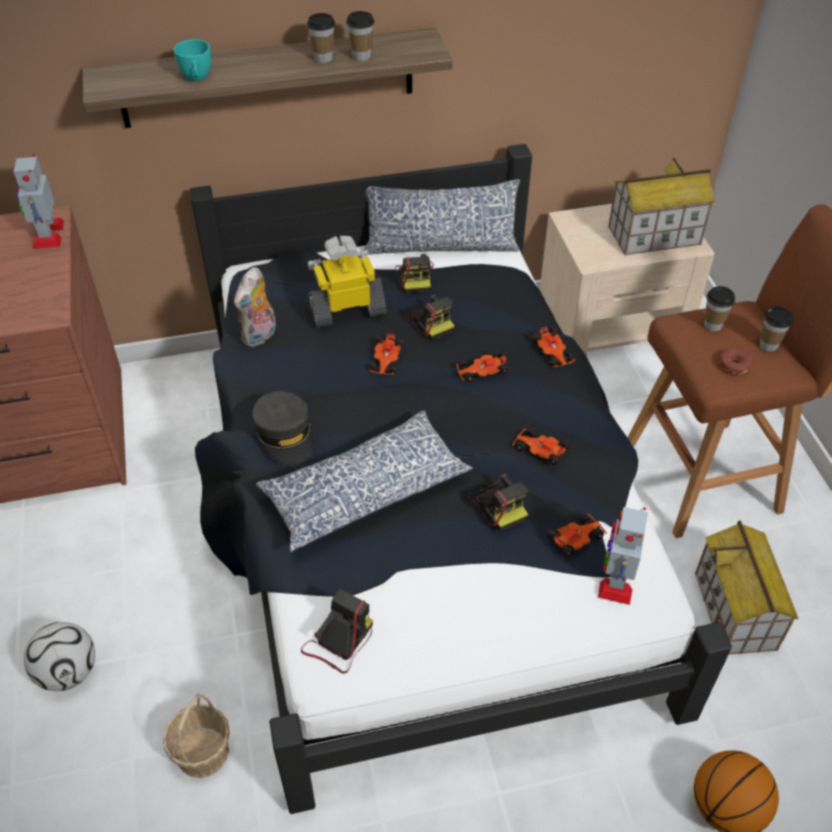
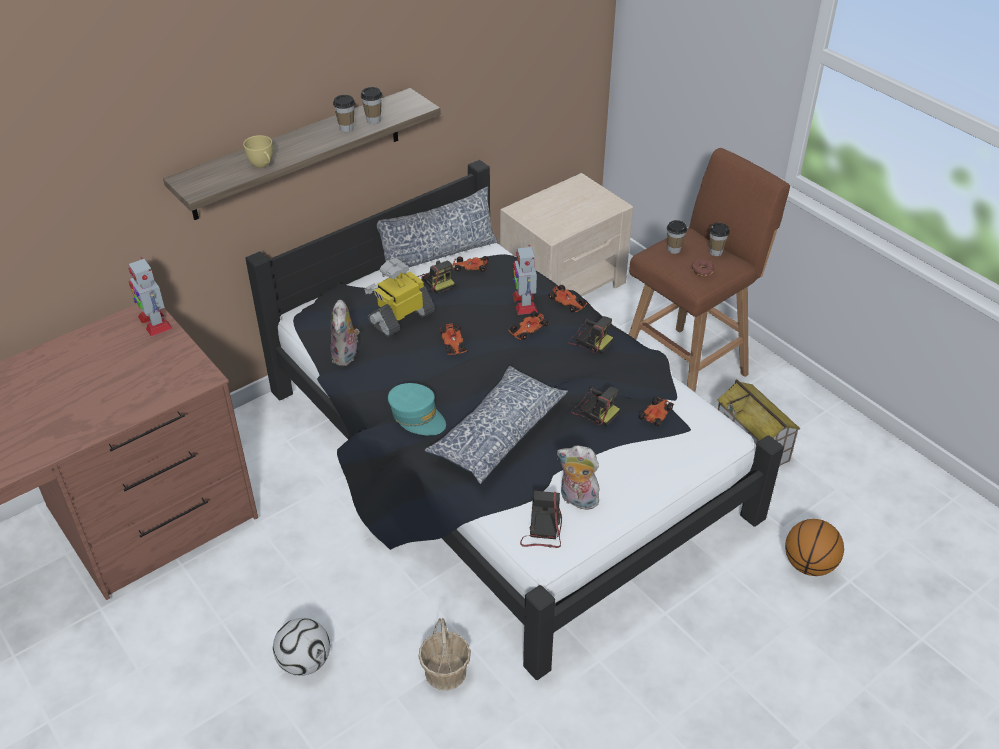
camera: 25 degrees left, 5 degrees down
(197, 78) = (263, 165): turquoise cup -> yellow cup
(286, 436) = (417, 416): grey cap -> turquoise cap
(406, 617) = (577, 500): none -> plush toy
(430, 321) = (468, 308): camera -> camera (589, 340)
(539, 449) = (599, 368): toy car -> toy car (470, 267)
(617, 578) = (695, 430): toy robot -> toy robot (524, 303)
(653, 236) = (585, 205): toy house -> none

